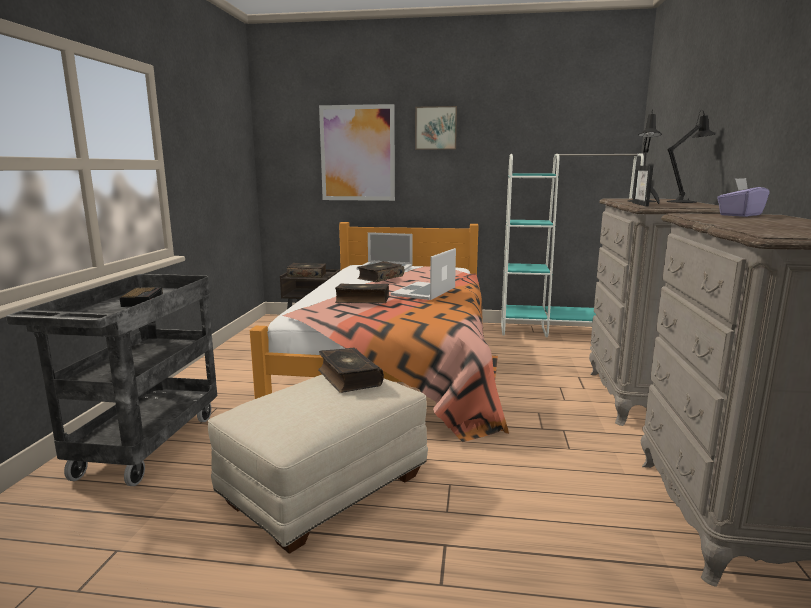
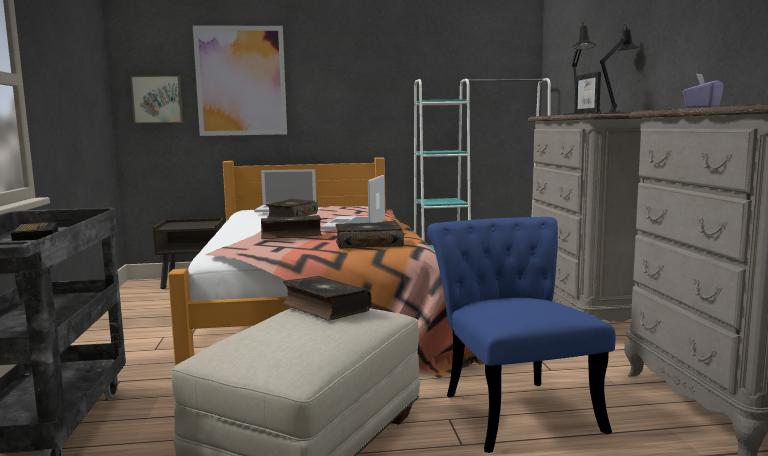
camera: 15 degrees left, 5 degrees down
(307, 275) = (186, 225): book -> book (368, 244)
(436, 128) = (331, 53): picture -> picture (157, 99)
(512, 483) = (513, 408): none -> blue chair

